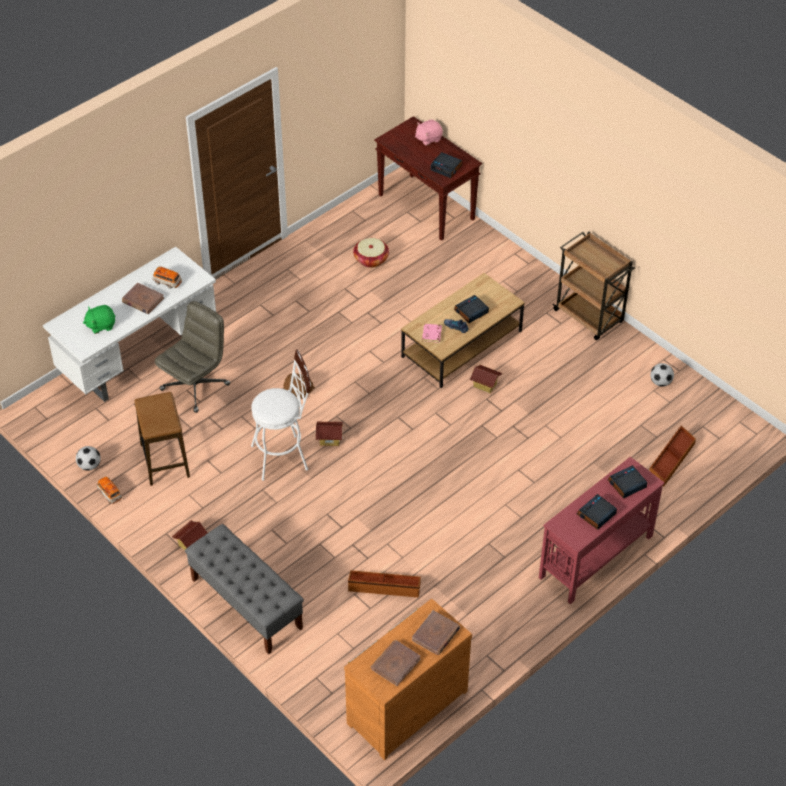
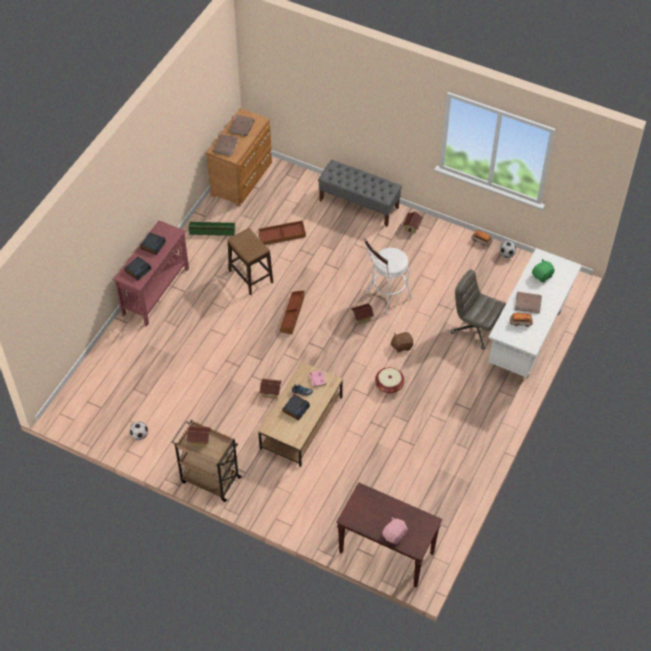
camera: 160 degrees right, 5 degrees up
(165, 460) = (461, 272): stool -> stool (251, 277)
(195, 386) = (475, 328): grey office chair -> grey office chair turned 105 degrees clockwise
(371, 259) = (407, 480): basket -> basket (389, 385)
(446, 168) = (364, 505): alarm clock -> none
(485, 627) = (212, 231): none -> green storage box
(602, 263) = (199, 441): none -> toy house
(670, 460) = (119, 373): brown storage box -> brown storage box (292, 314)

